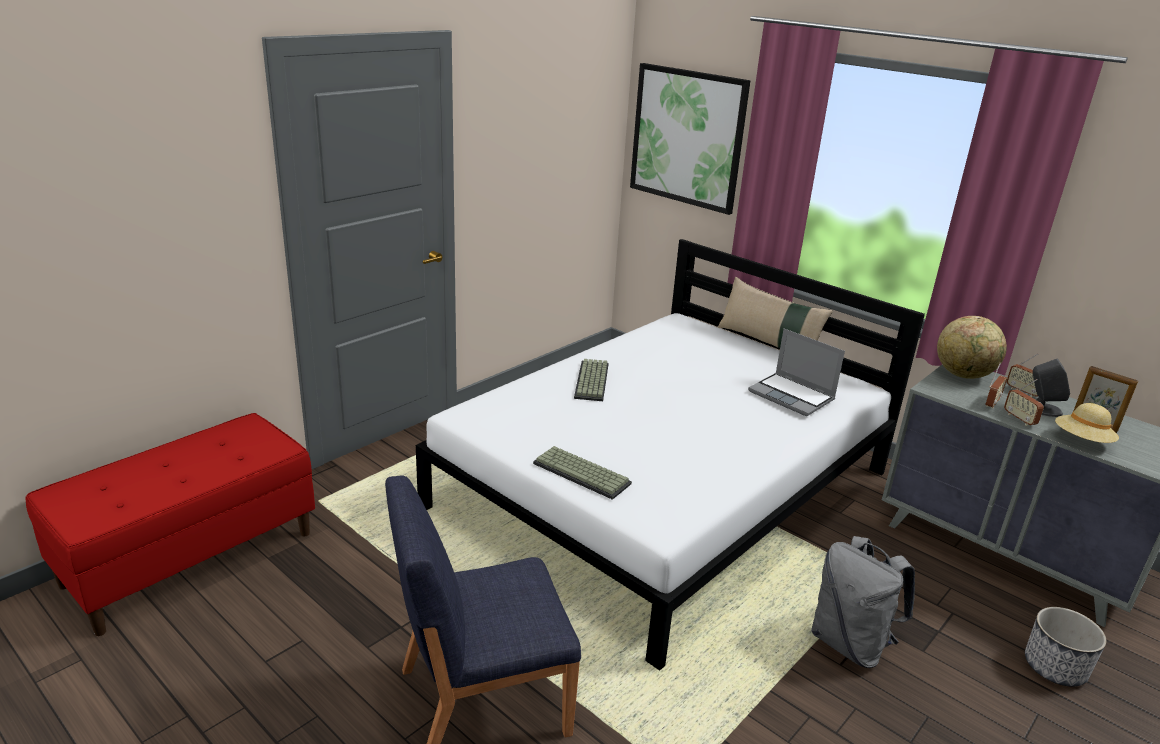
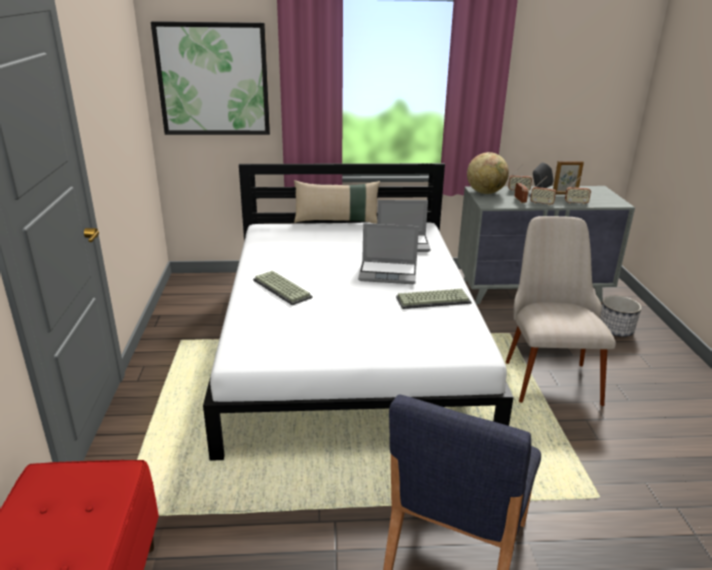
camera: 45 degrees left, 0 degrees up
(583, 473) = (384, 346): keyboard -> keyboard (433, 299)
(718, 416) = (388, 273): none -> laptop
(850, 644) = (547, 372): grey backpack -> beige chair
(1082, 441) = (576, 203): beige hat -> radio

